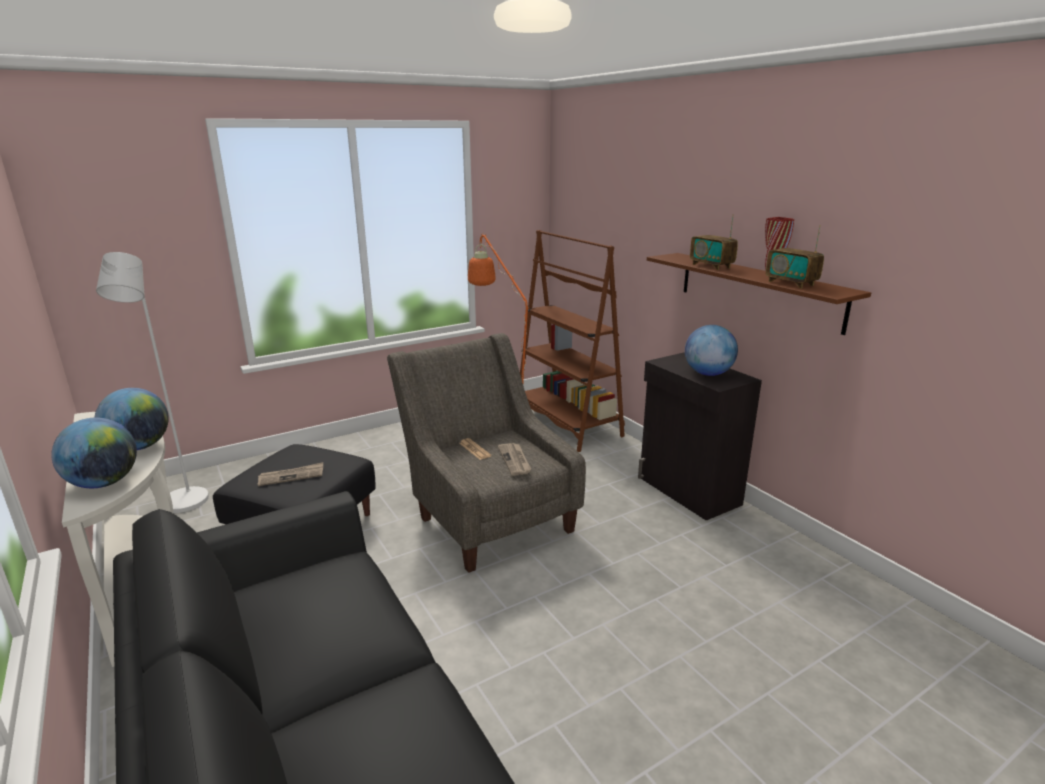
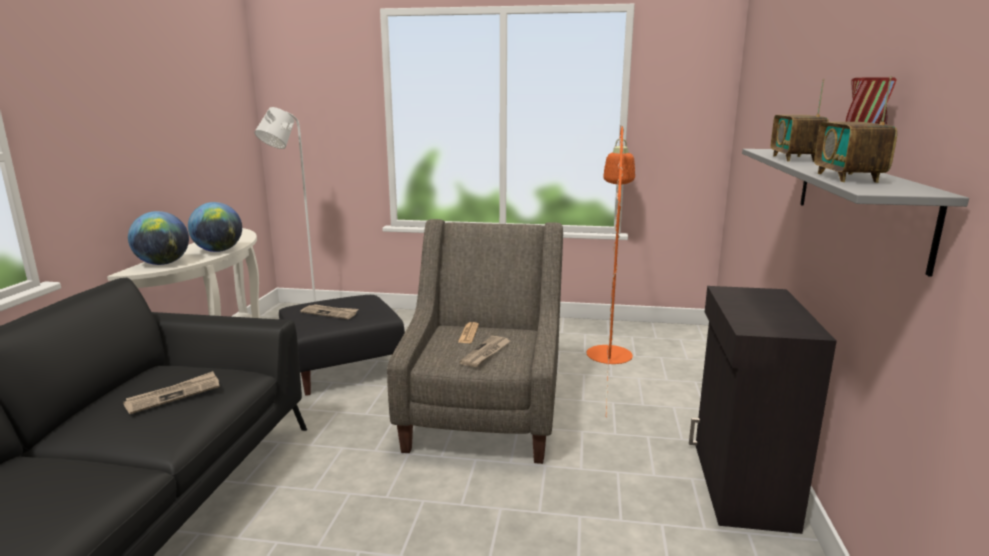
camera: 40 degrees right, 5 degrees down
(337, 603) = (174, 395): none -> newspaper
(567, 423) = (685, 364): brown bookcase -> none
(708, 374) = (764, 315): globe -> none
(757, 290) = (857, 199): brown shelf -> grey shelf

